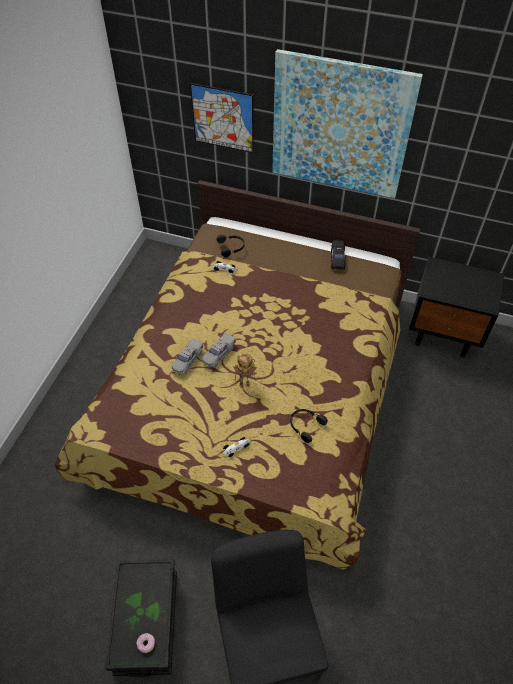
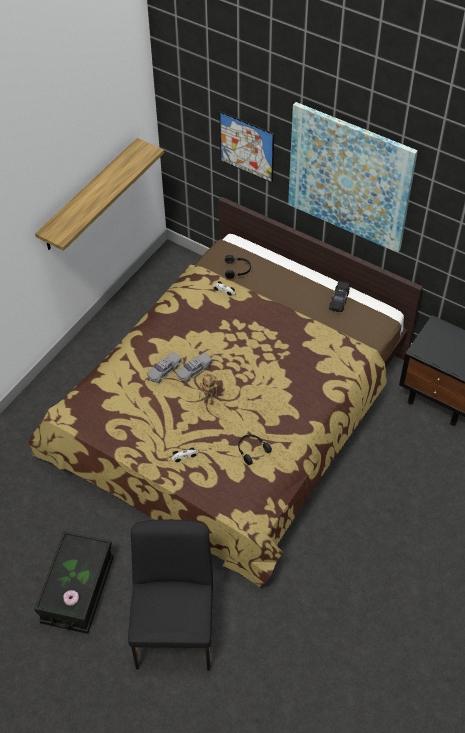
camera: 15 degrees right, 0 degrees up
(69, 192) = (90, 195): none -> shelf

